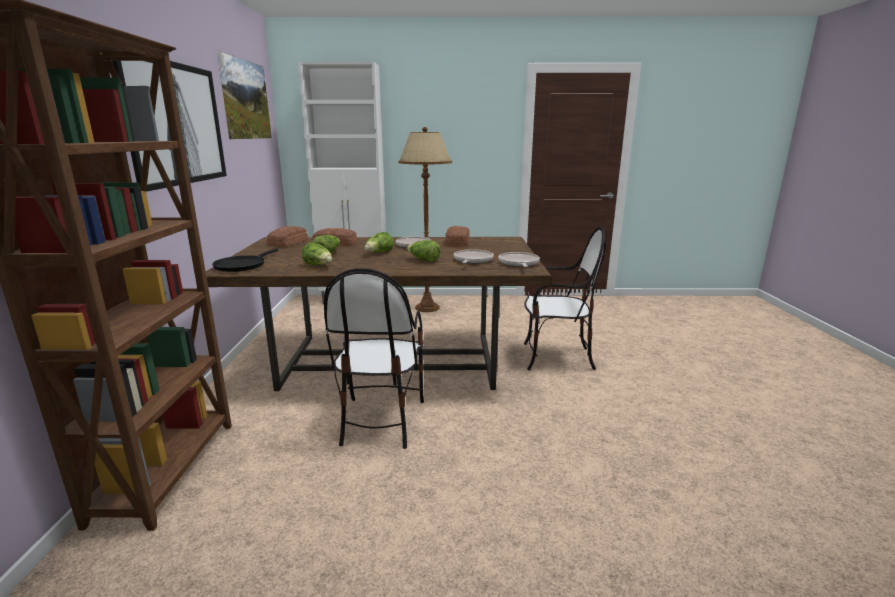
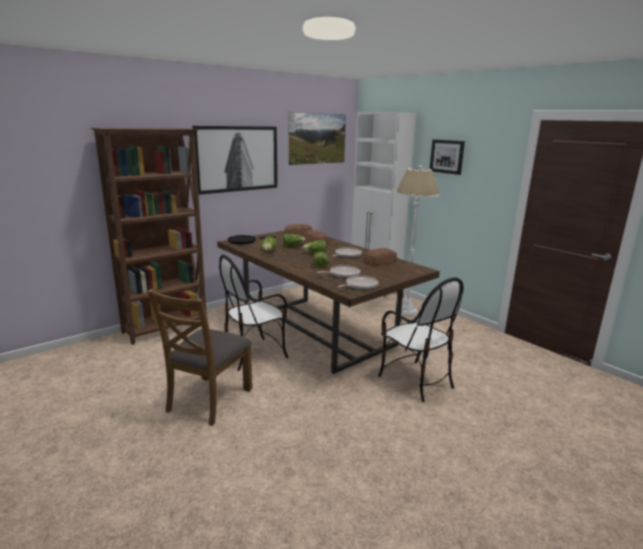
camera: 50 degrees right, 0 degrees up
(427, 308) = (407, 311): brown floor lamp -> white floor lamp
(431, 118) = (447, 156): none -> picture
(449, 501) = (209, 399): none -> brown chair

